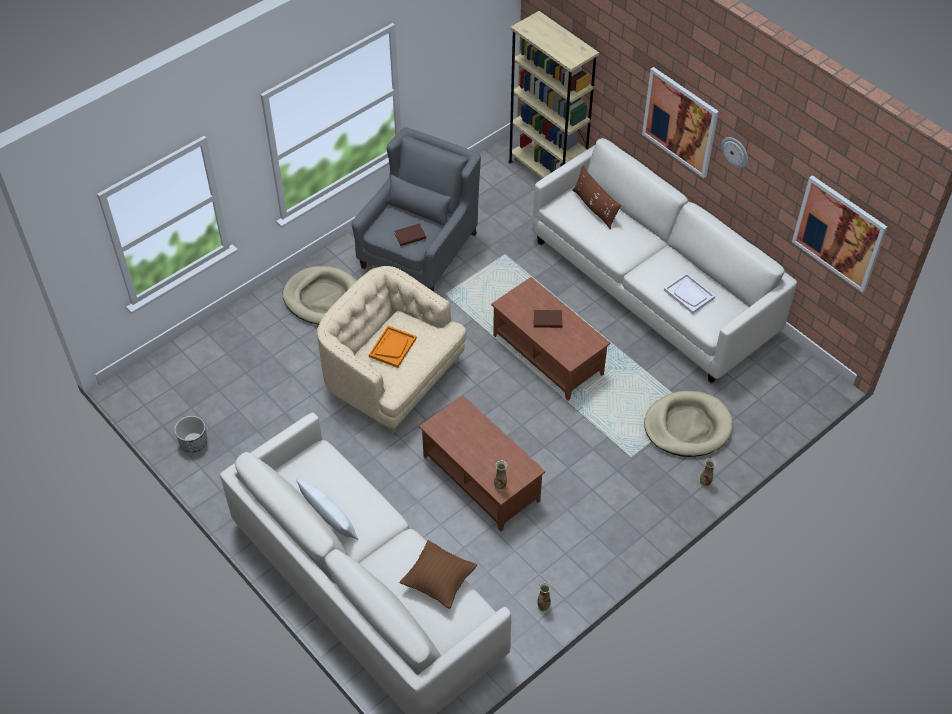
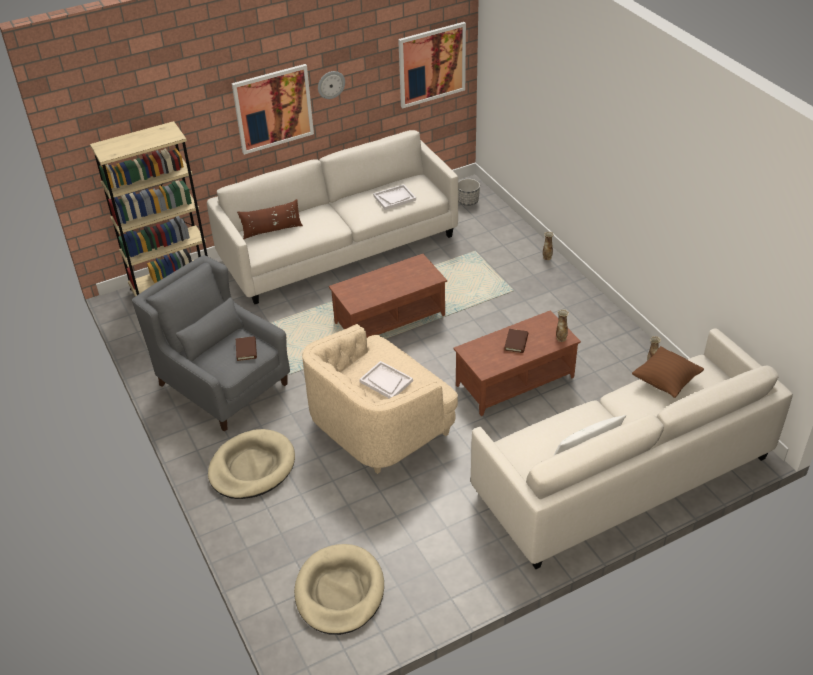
camera: 75 degrees left, 10 degrees down
(194, 443) = (414, 602): planter -> planter (468, 201)
(392, 347) = (386, 381): orange tray -> white tray
(547, 320) = (385, 283): brown book -> brown book (516, 342)
(687, 426) = (491, 256): beige dog bed -> beige dog bed (339, 592)

